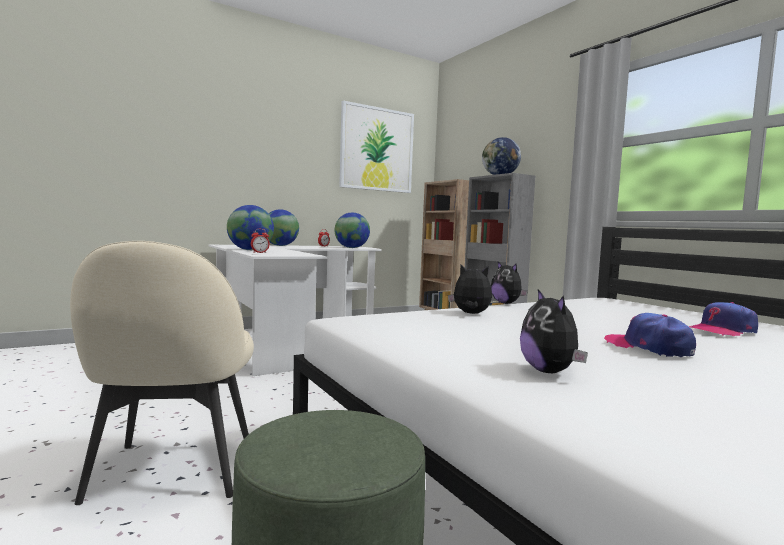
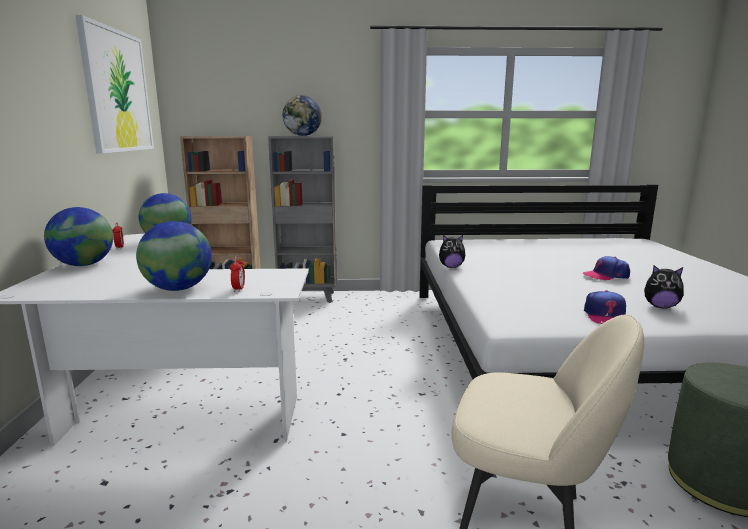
camera: 60 degrees left, 10 degrees up
(470, 314) = (496, 285): plush toy -> none
(722, 330) = (559, 252): cap -> cap (606, 316)

